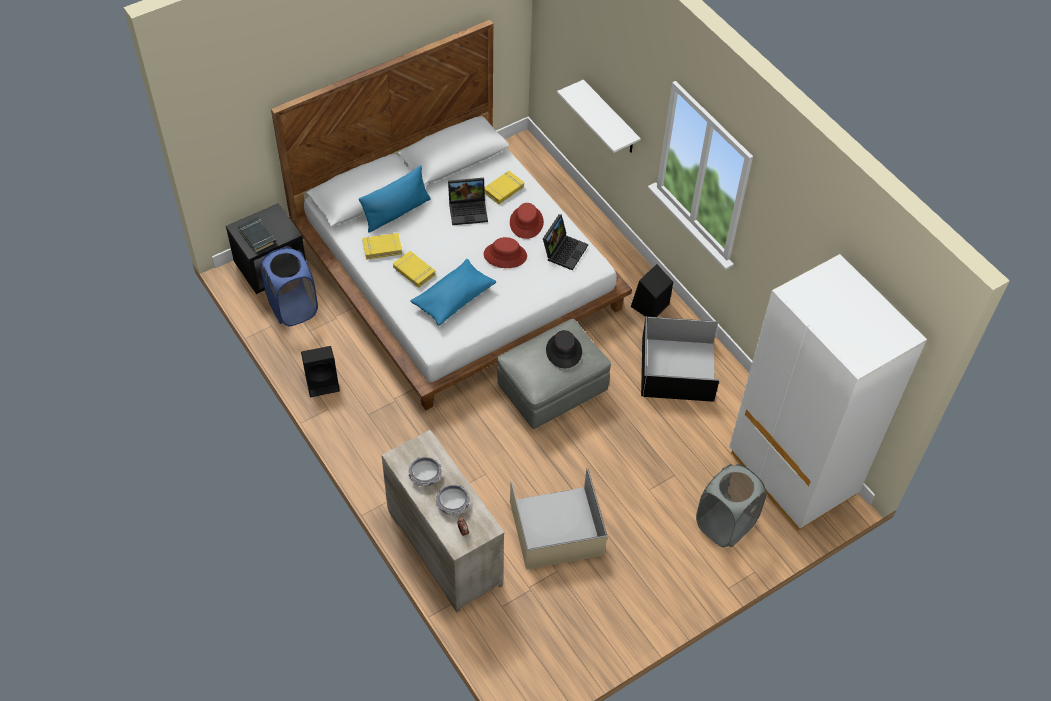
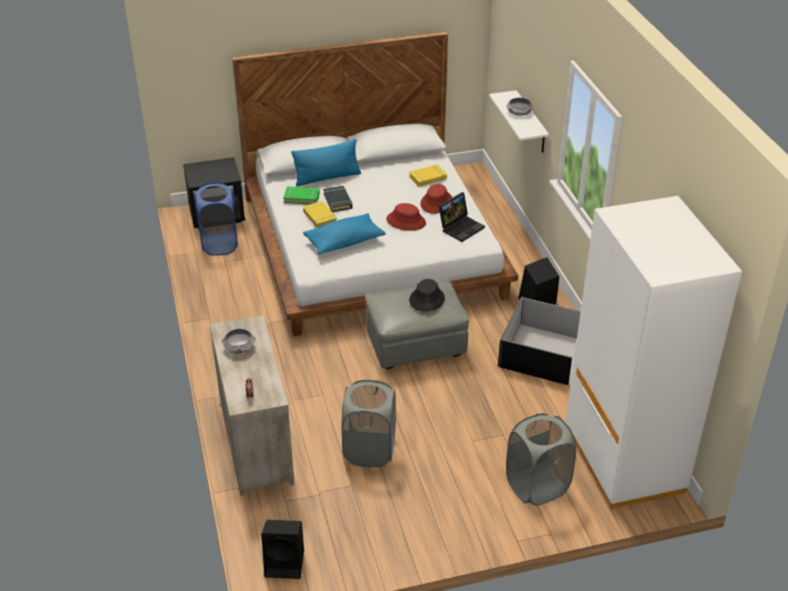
camera: 20 degrees right, 15 degrees down
(257, 237) = (204, 175): black book -> black book (338, 201)
(323, 382) = (216, 298): black speaker -> black speaker (286, 563)
(382, 248) = (301, 198): yellow book -> green book
(453, 504) = (252, 373): bowl -> bowl (519, 112)
(469, 210) = (390, 186): laptop -> none
(557, 527) = (369, 450): beige storage box -> grey laundry basket

